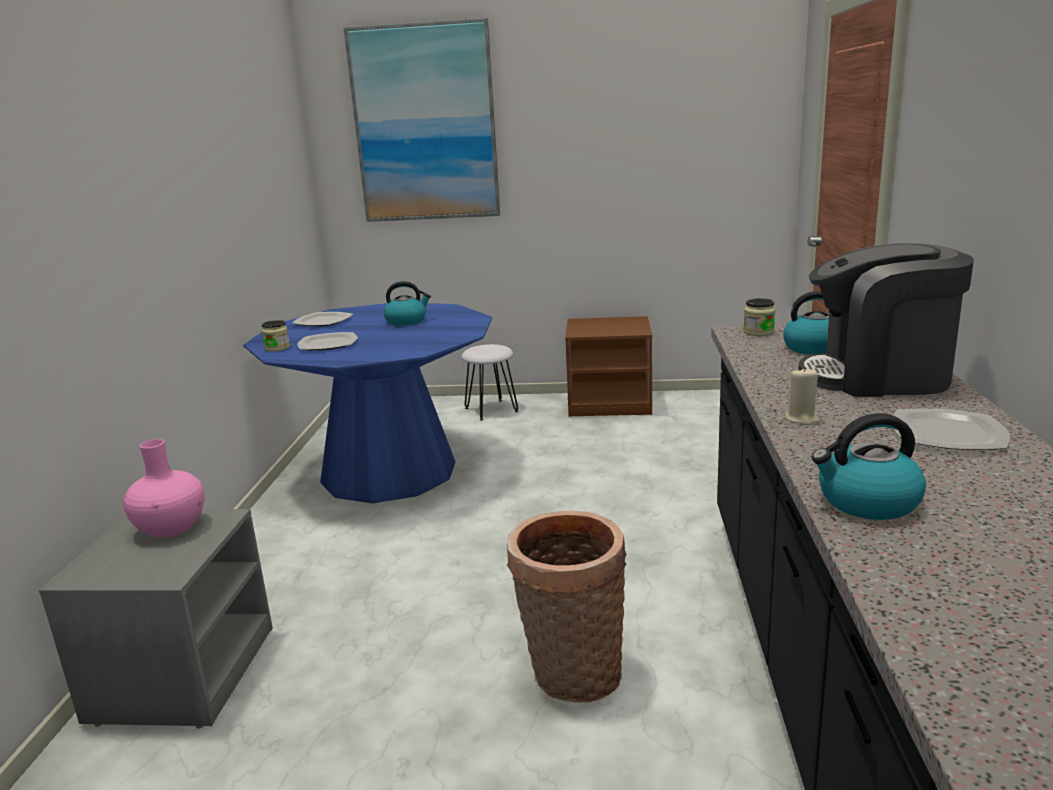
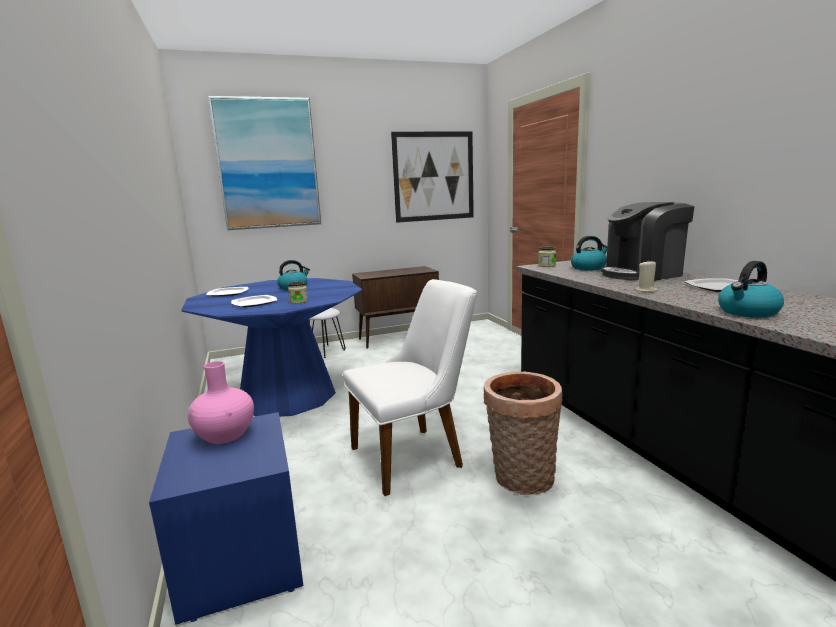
camera: 25 degrees left, 5 degrees down
(182, 673) = (240, 558): grey nightstand -> blue nightstand
(277, 348) = (215, 308): jar -> jar (298, 301)
(469, 598) = (416, 455): none -> white chair
(610, 403) = (399, 338): brown nightstand -> brown cabinet
(695, 137) = (434, 176): none -> picture

